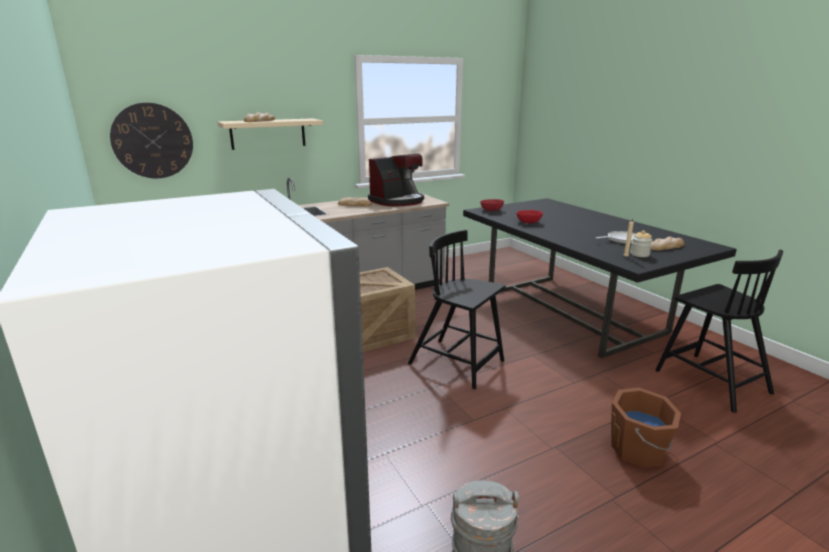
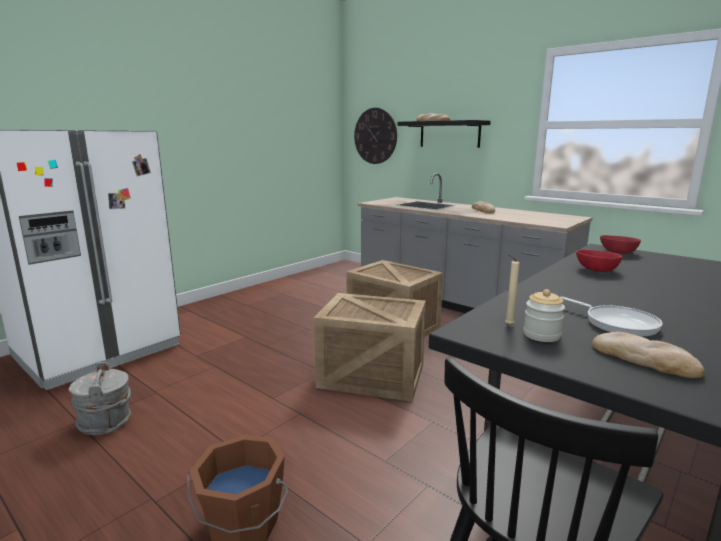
camera: 70 degrees right, 5 degrees down
(268, 133) = (449, 134): beige shelf -> black shelf
(397, 201) = (527, 216): coffee machine -> none
(457, 363) = (373, 375): black chair -> crate

